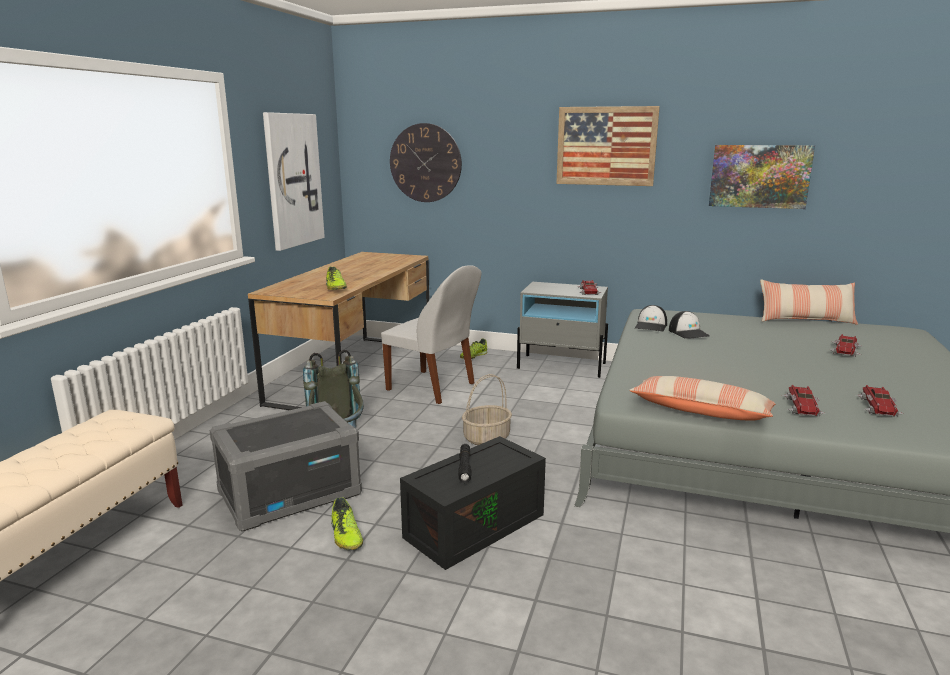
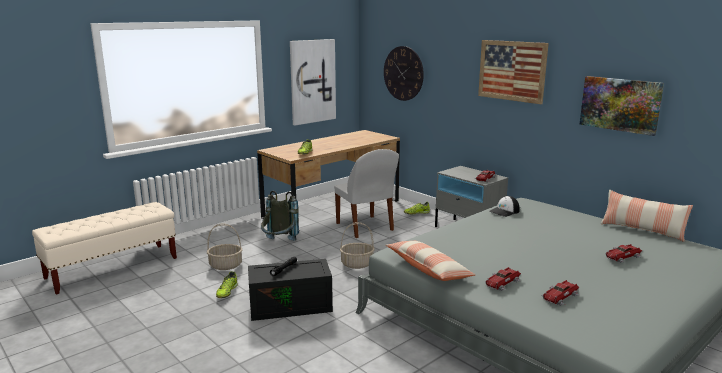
camera: 30 degrees right, 0 degrees up
(290, 493) = (226, 265): grey storage box -> basket
(688, 333) = (522, 221): cap -> none

